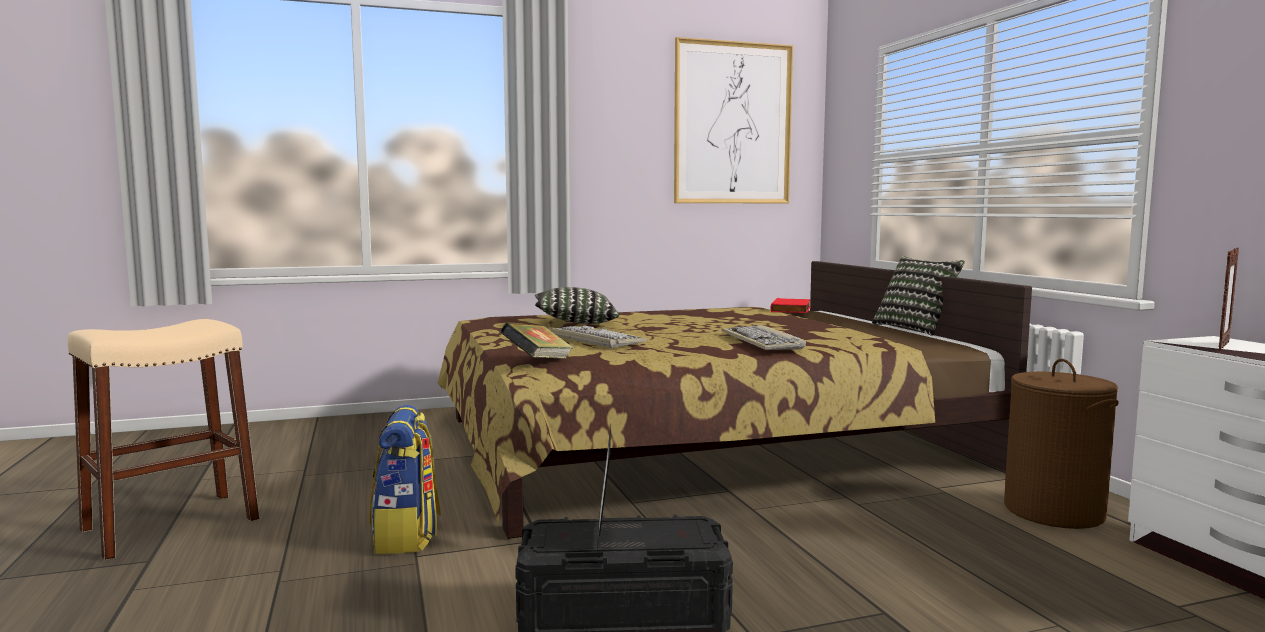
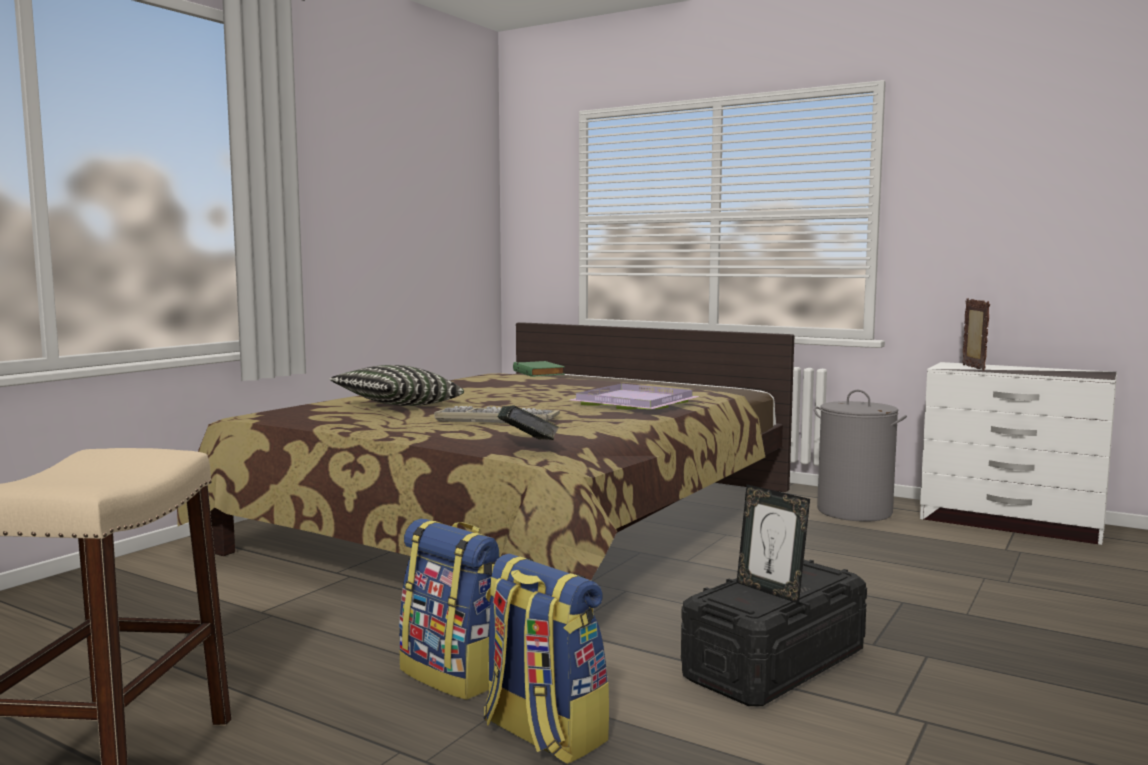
camera: 40 degrees left, 0 degrees up
(364, 594) = (542, 734): none -> backpack
(733, 123) = (433, 175): picture -> none
(763, 342) = (637, 402): keyboard -> purple tray
(792, 309) = (540, 372): red book -> green book
(915, 328) = (669, 380): pillow -> none
(1054, 511) = (855, 511): brown laundry basket -> grey laundry basket

